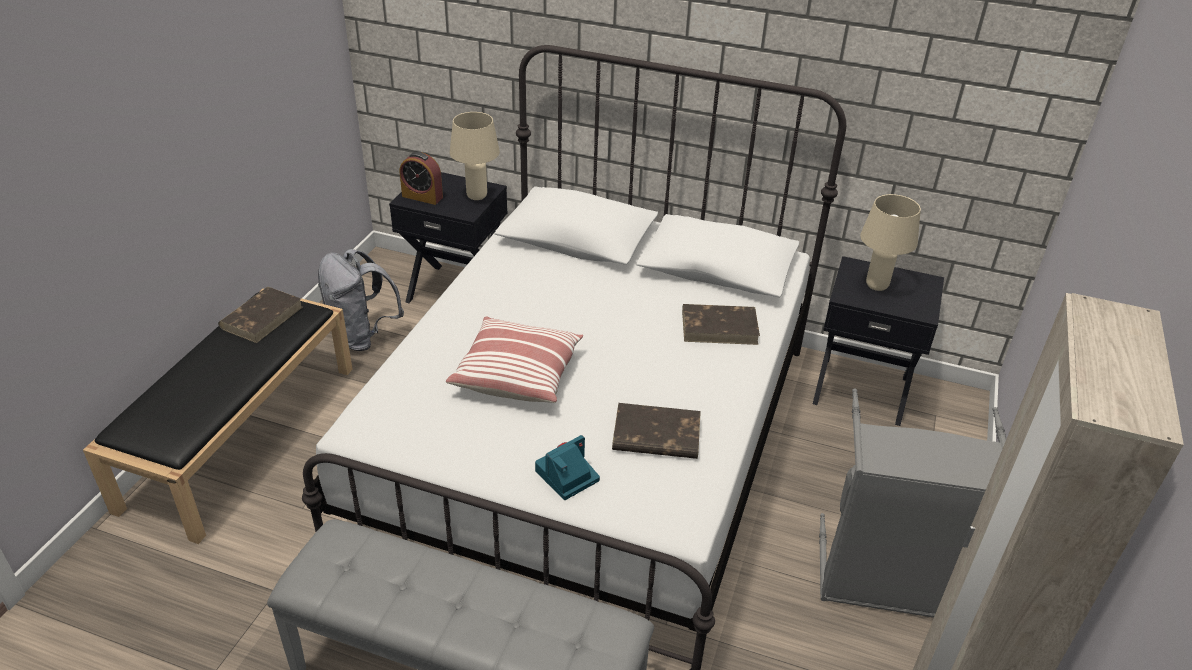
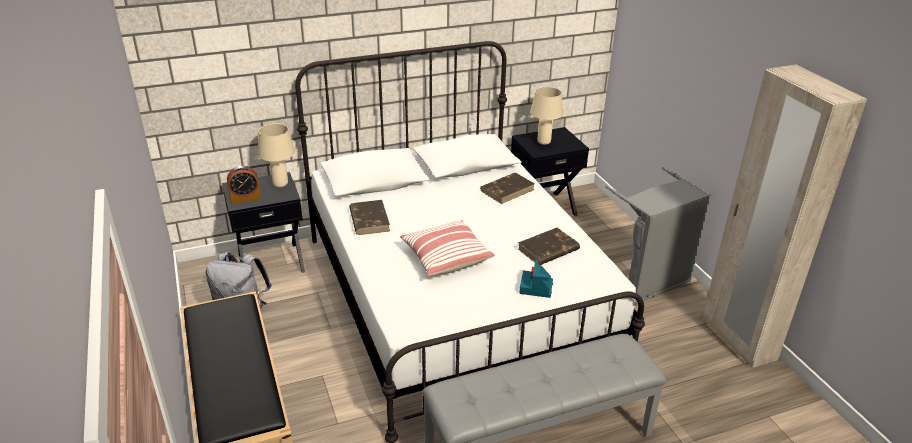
camera: 40 degrees left, 5 degrees down
(262, 317) = (215, 319): brown book -> brown book (369, 220)

